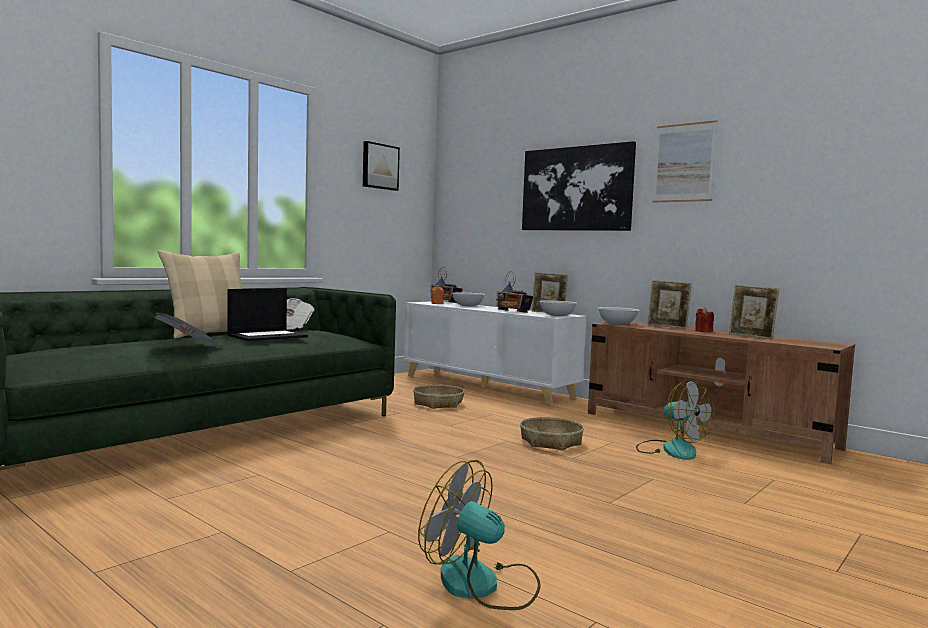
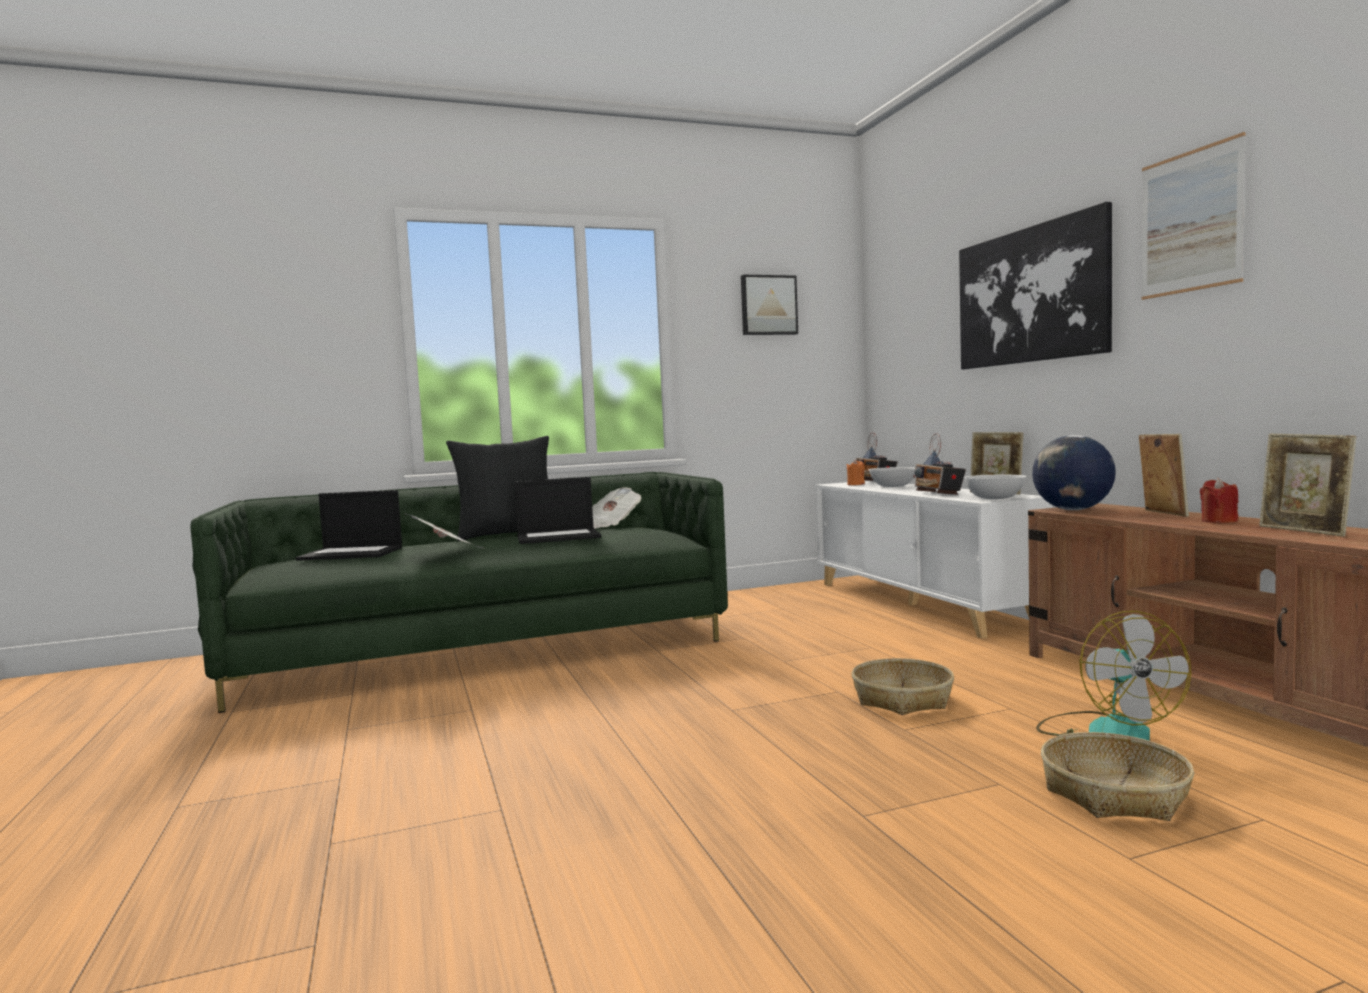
camera: 30 degrees right, 0 degrees up
(90, 348) = (352, 553): none -> laptop
(209, 334) = (508, 534): beige pillow -> black pillow
(438, 403) = (811, 627): basket -> basket (1113, 793)
(482, 585) = (498, 916): fan -> none
(617, 324) = (1072, 510): white bowl -> globe
(667, 327) = (1162, 513): picture frame -> picture frame turned 150 degrees counterclockwise

